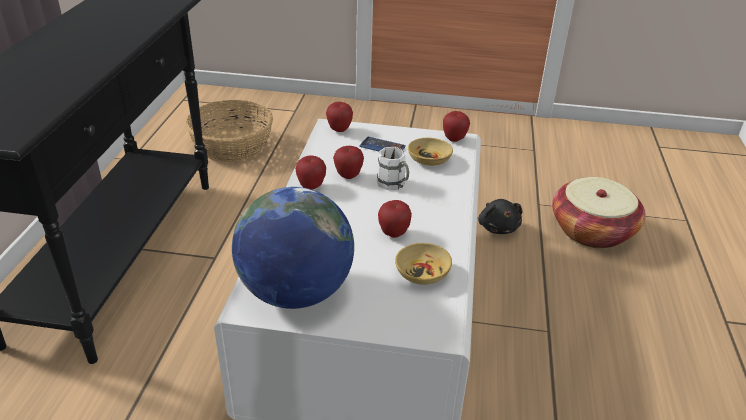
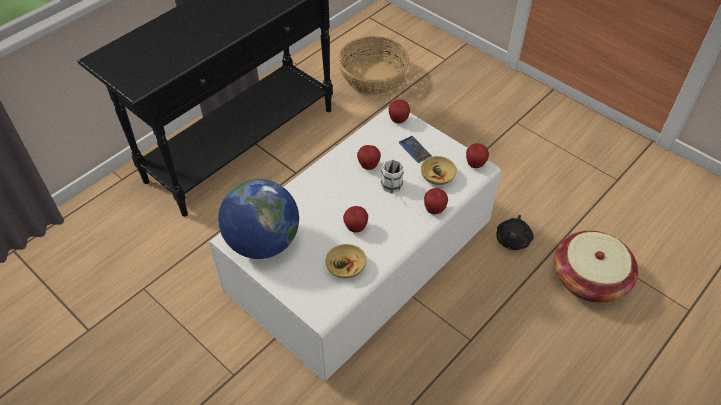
camera: 35 degrees right, 15 degrees up
(311, 186) = (337, 165): apple -> apple (434, 210)

